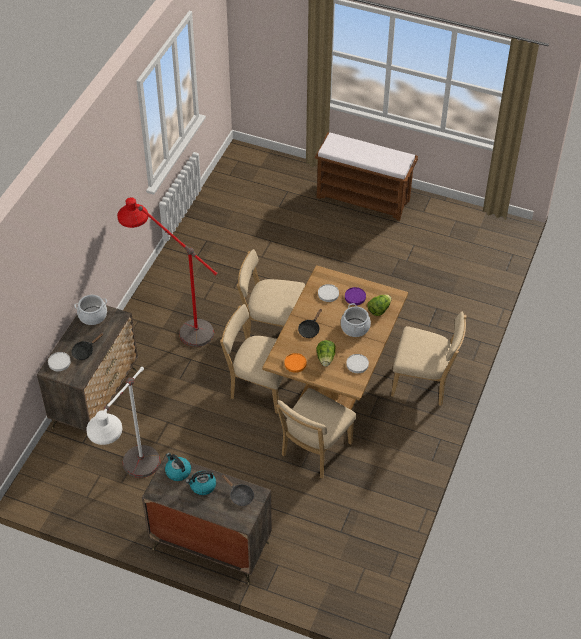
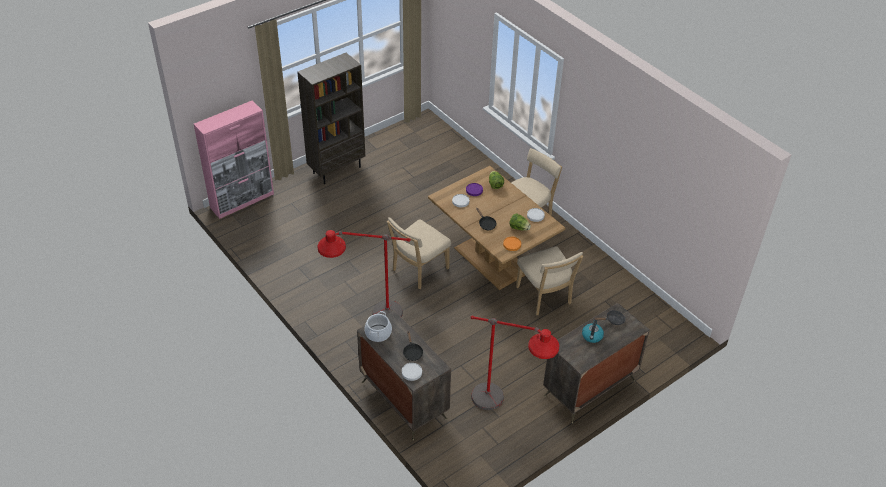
camera: 60 degrees left, 5 degrees down
(133, 484) = (505, 410): white floor lamp -> red floor lamp
(177, 472) = (570, 344): kettle -> none
(259, 387) = (466, 300): beige chair -> none
(262, 157) = (242, 201): none -> pink cabinet
(355, 328) = (502, 202): cooking pot -> none
(364, 198) = (337, 169): brown bench -> brown bookcase

